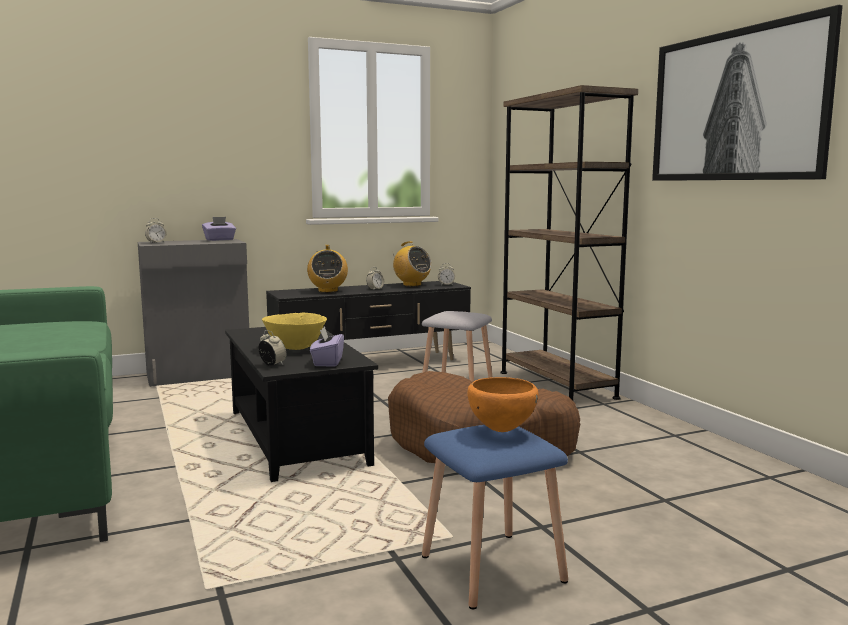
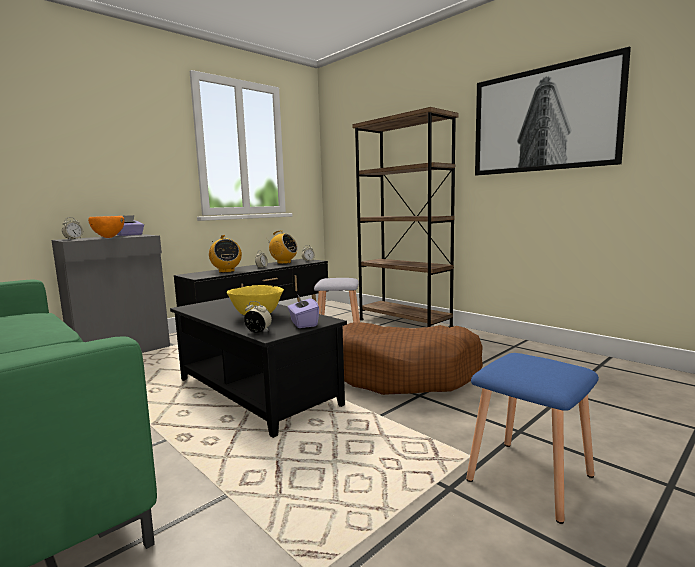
camera: 20 degrees left, 0 degrees up
(501, 431) = (531, 360): orange bowl -> orange bowl (108, 238)

